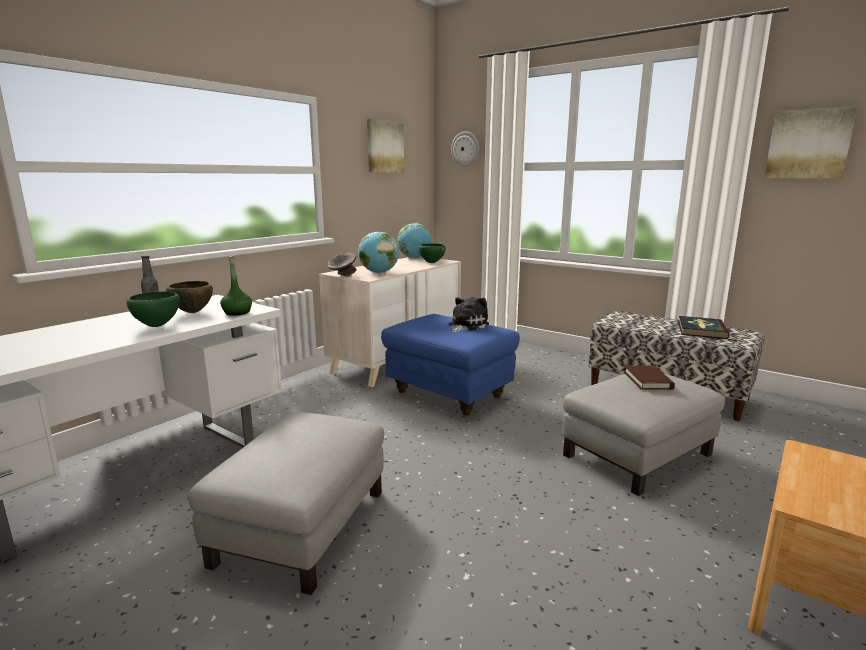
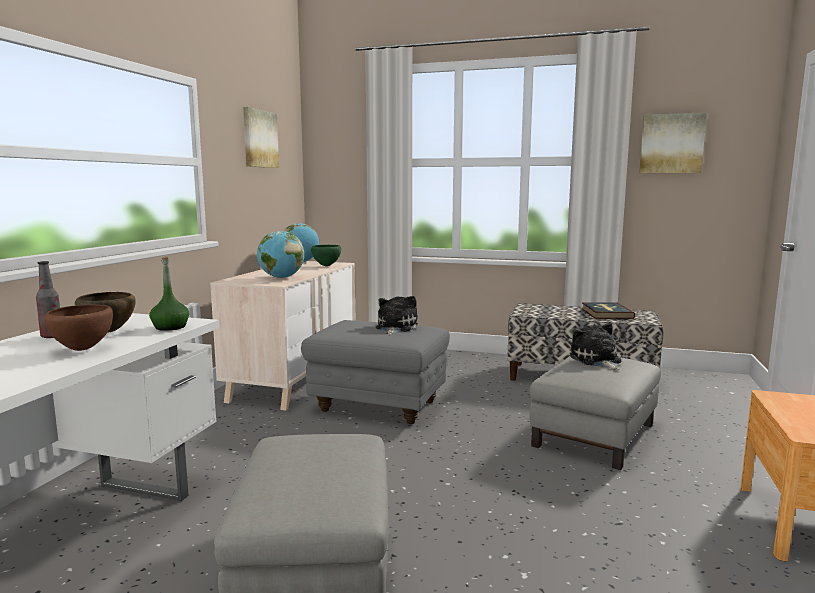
camera: 20 degrees left, 5 degrees down
(157, 326) = (82, 349): green bowl -> brown bowl
(342, 275) = (242, 282): grey bowl -> none
(448, 394) = (377, 406): blue ottoman -> grey ottoman
(465, 149) = (340, 144): wall clock -> none
(647, 380) = (596, 360): brown book -> plush toy

